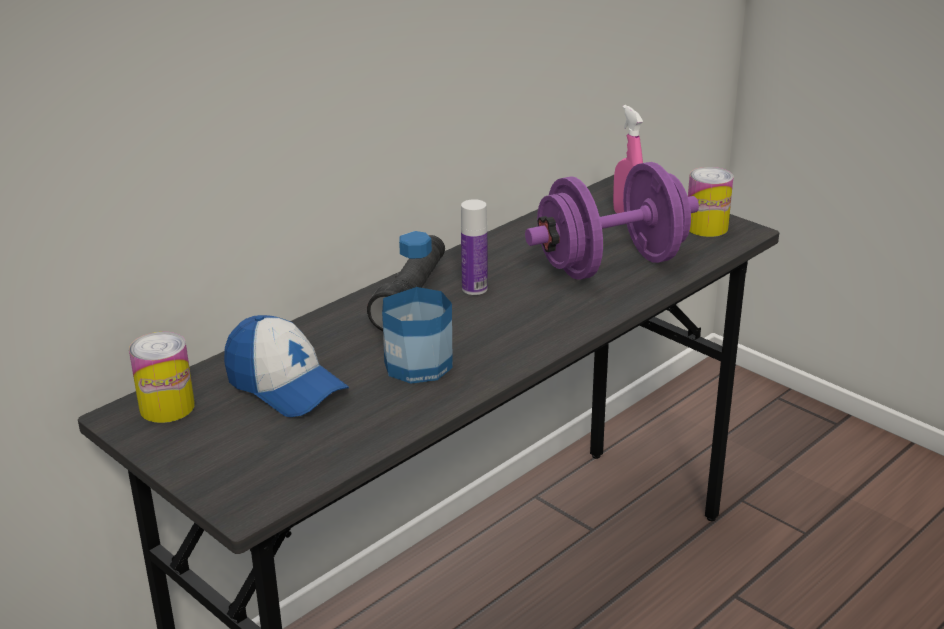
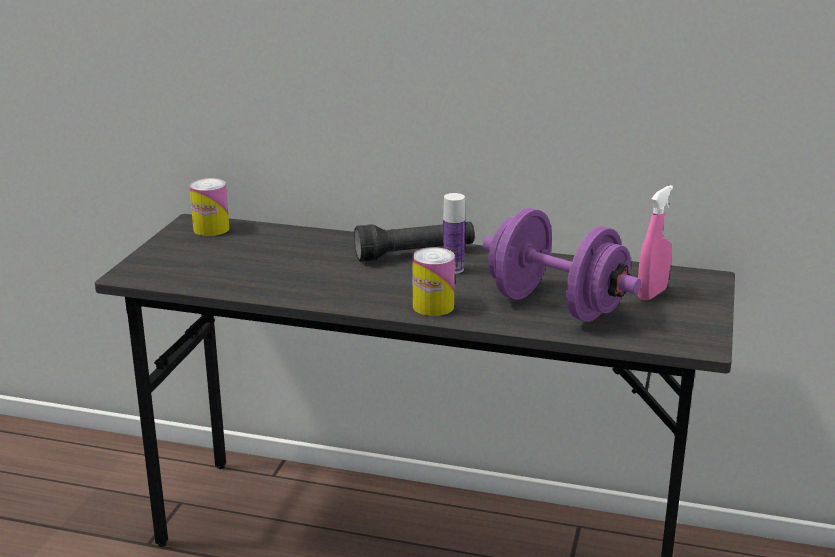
camera: 60 degrees right, 5 degrees down
(286, 386) = (262, 250): cap -> none
(418, 364) = (327, 278): bottle -> none
(706, 227) = (685, 328): can -> can (433, 306)

